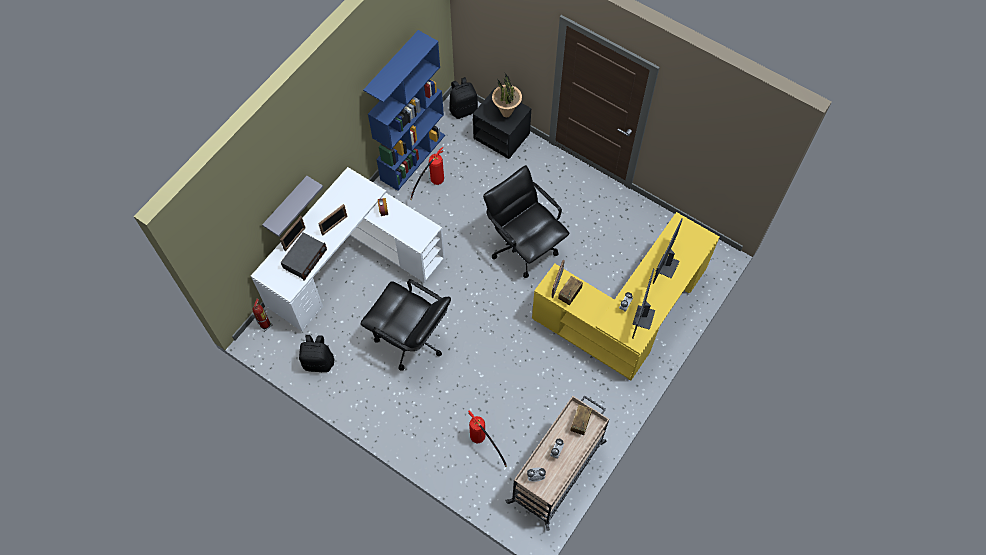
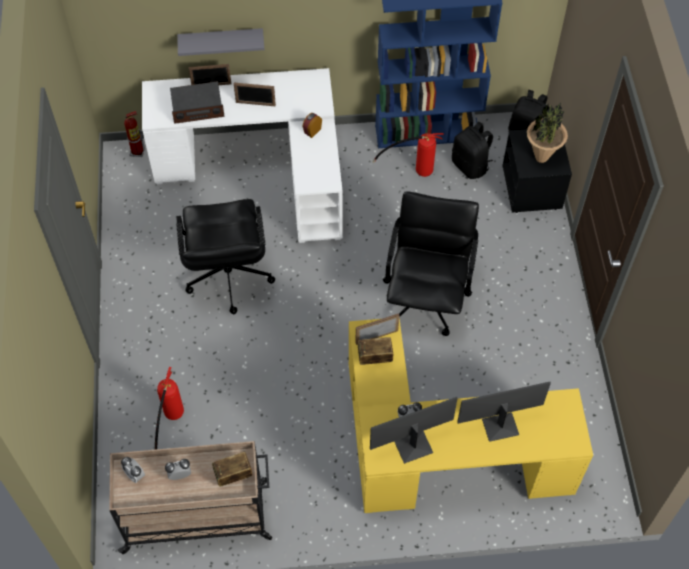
camera: 50 degrees right, 5 degrees down
(319, 361) = (137, 220): black backpack -> black backpack (470, 166)

